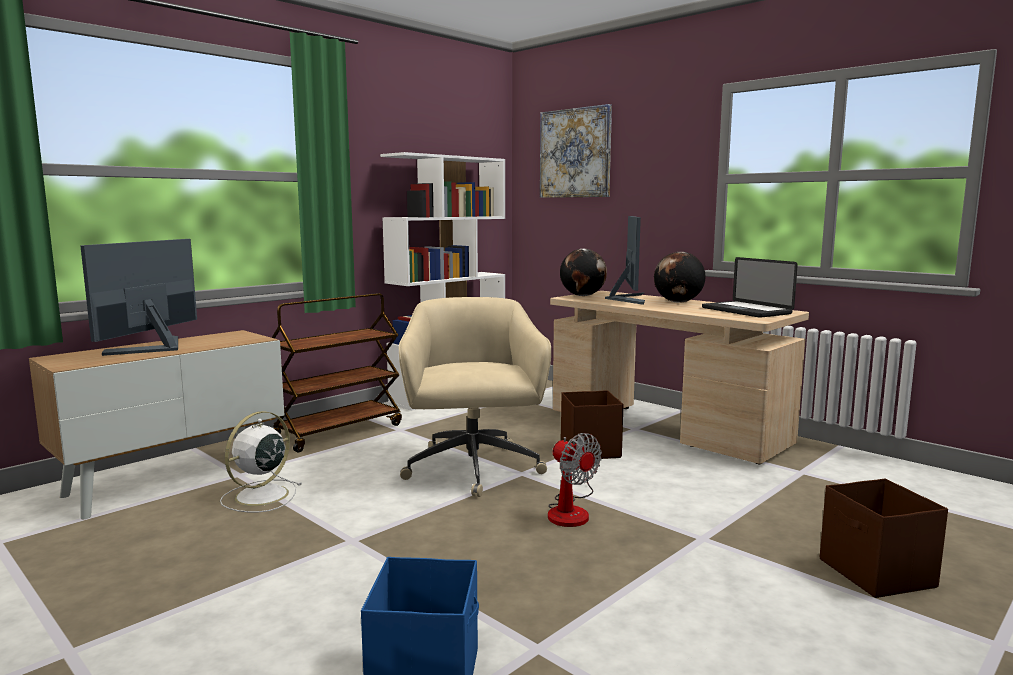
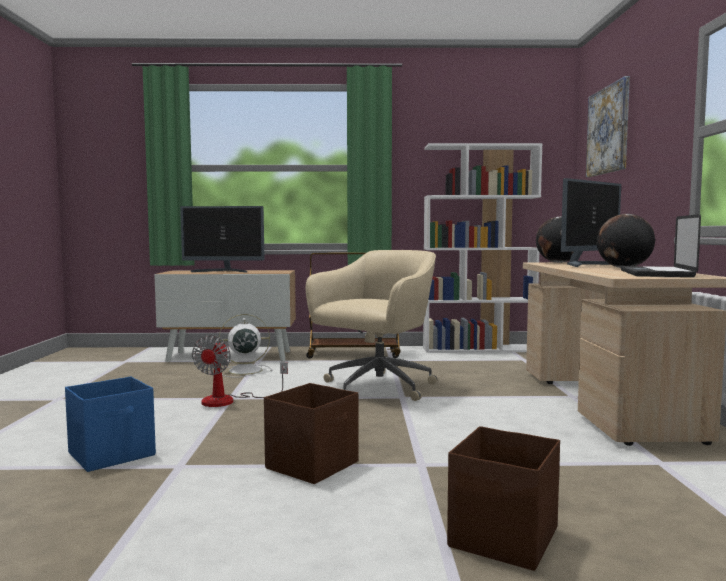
camera: 45 degrees right, 5 degrees down
(154, 348) = (224, 271): monitor -> monitor turned 150 degrees counterclockwise
(571, 511) = (376, 422): fan -> fan (229, 400)
(590, 450) = (491, 398): brown storage box -> brown storage box (313, 465)

